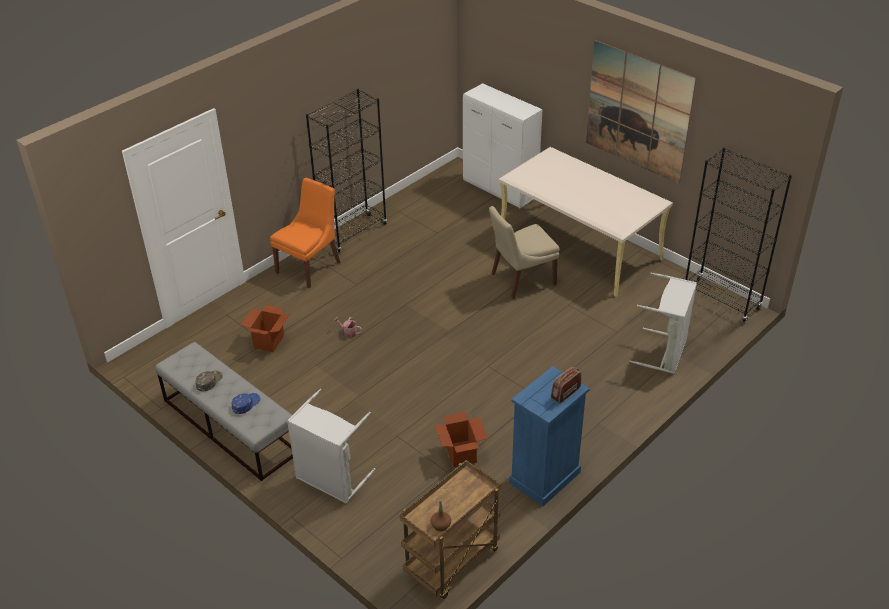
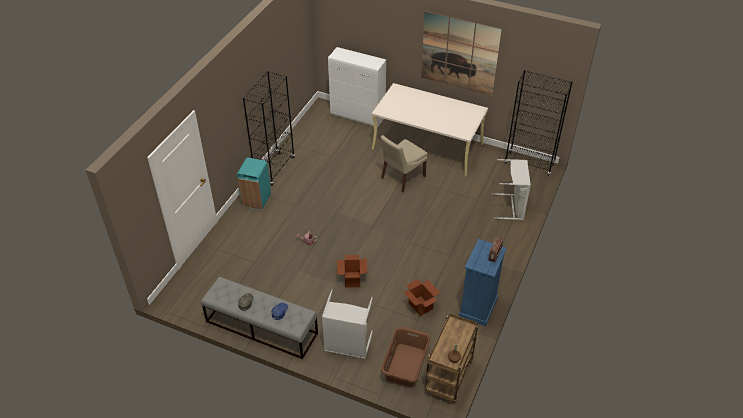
camera: 20 degrees left, 5 degrees up
(269, 341) = (256, 261): cardboard box -> cardboard box (352, 279)
(310, 266) = (257, 200): orange chair -> turquoise trash can
(397, 527) = (404, 365): none -> brown laundry basket

